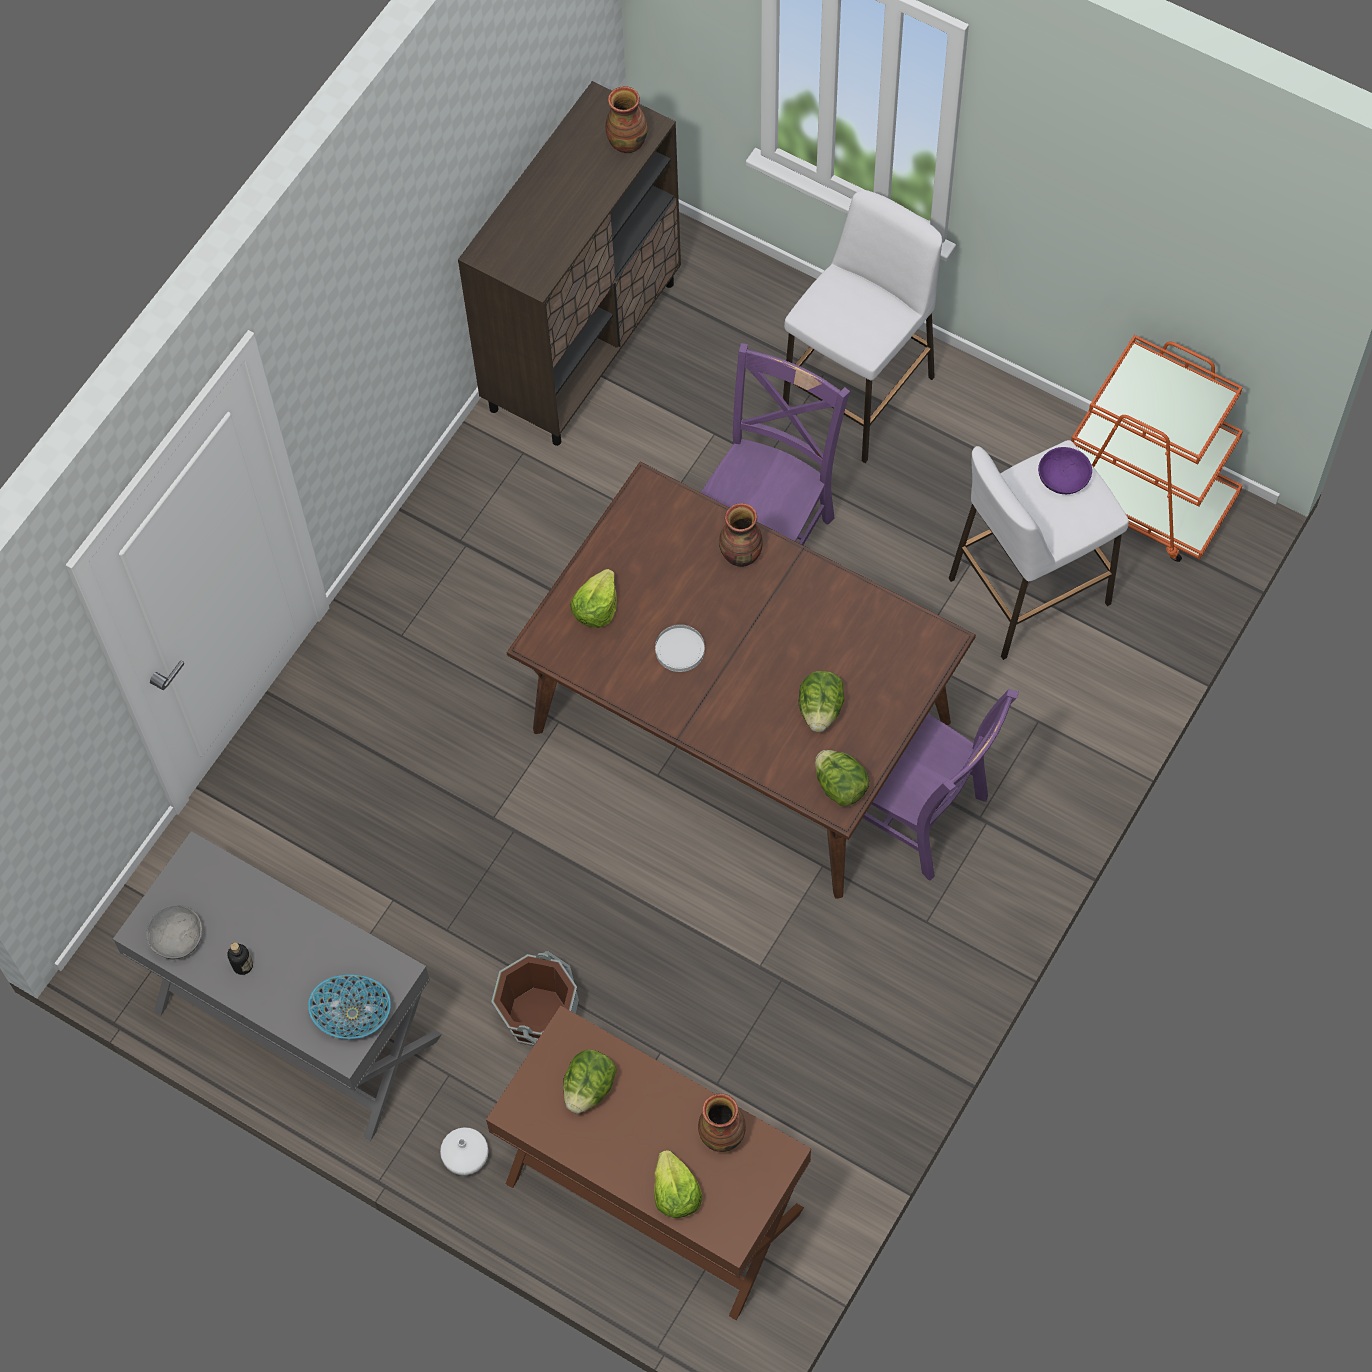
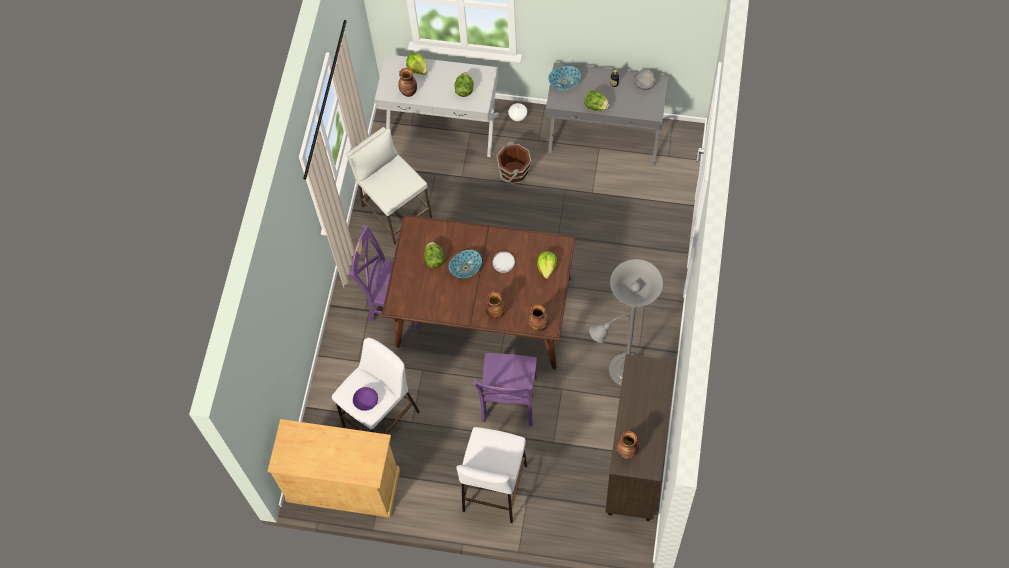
camera: 160 degrees right, 0 degrees up
(524, 510) = (621, 372): none -> grey floor lamp
(653, 1196) = (442, 128): brown console table -> white console table
(666, 500) = (539, 325): none -> vase
(763, 667) = (465, 268): none -> bowl
(840, 786) = (414, 231): lettuce -> lettuce (596, 106)
(842, 1022) = (395, 212): none -> white stool
(1143, 497) = (343, 485): orange cart -> beige cabinet

